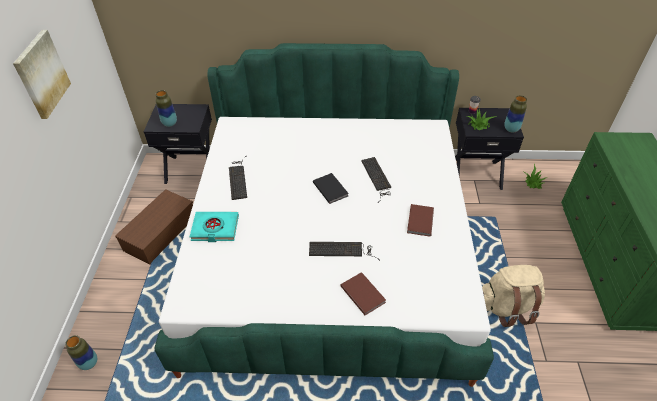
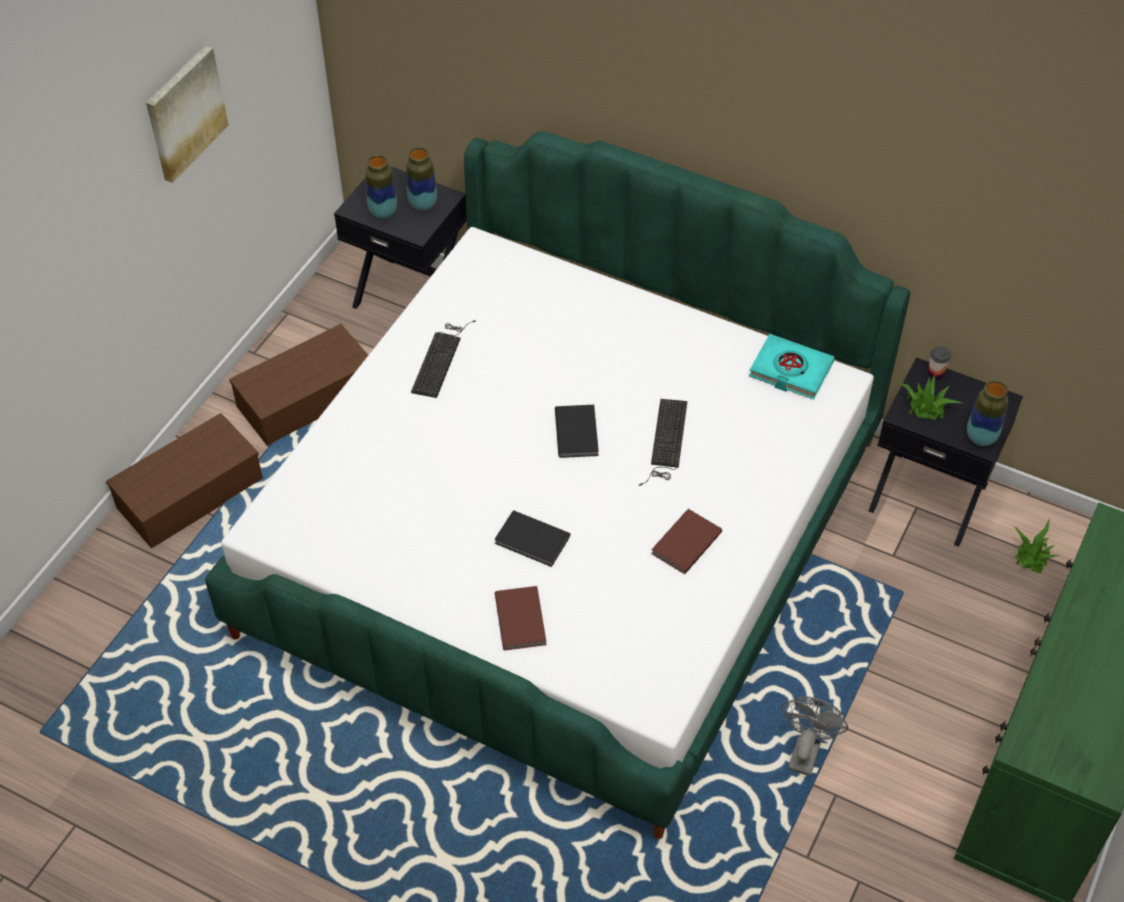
camera: 25 degrees right, 5 degrees up
(89, 363) = (122, 566): vase -> vase (423, 204)
(115, 304) = (191, 491): none -> brown storage box
(215, 229) = (362, 432): turquoise book -> turquoise book (790, 371)
(342, 250) = (532, 541): keyboard -> black book
(507, 307) = (805, 751): beige backpack -> grey fan

